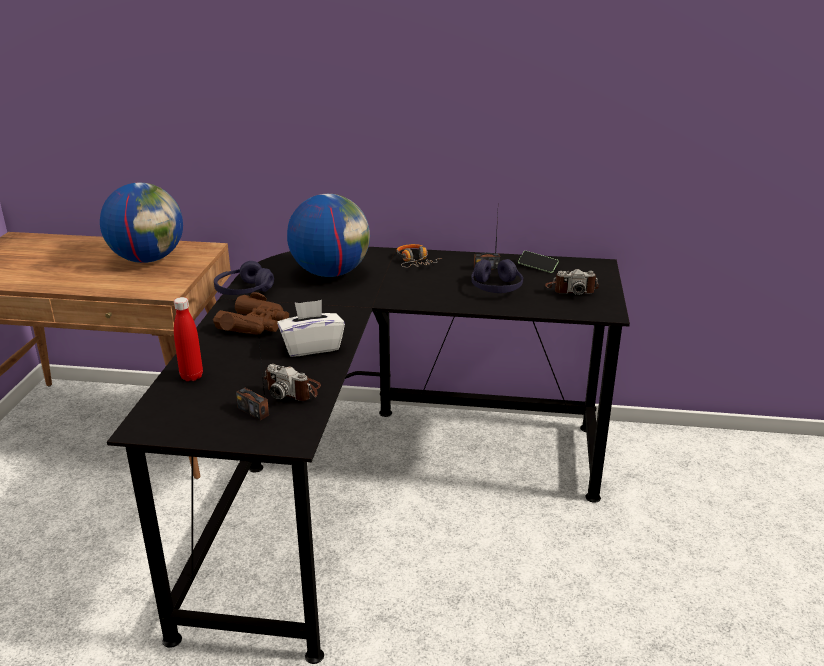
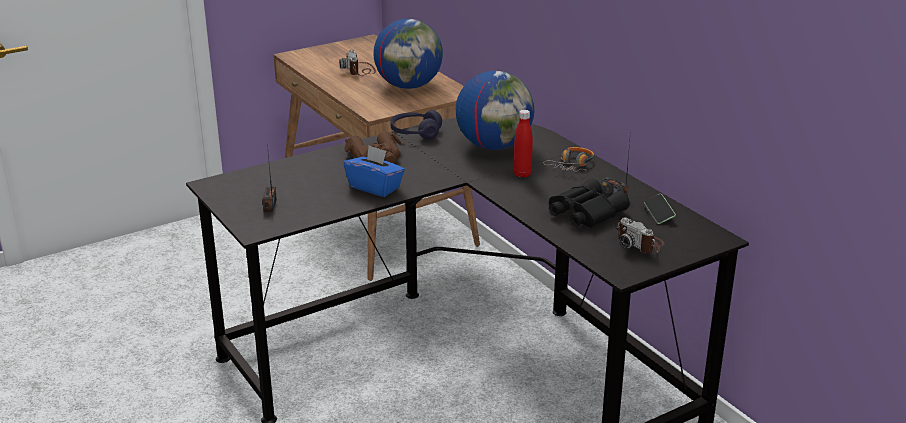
camera: 50 degrees right, 0 degrees up
(191, 376) = (283, 170): red bottle -> red bottle (522, 174)
(293, 390) = (312, 206): camera -> camera (359, 70)
(311, 347) = (375, 187): white tissue box -> blue tissue box
(496, 288) = (584, 212): purple headphones -> black binoculars

